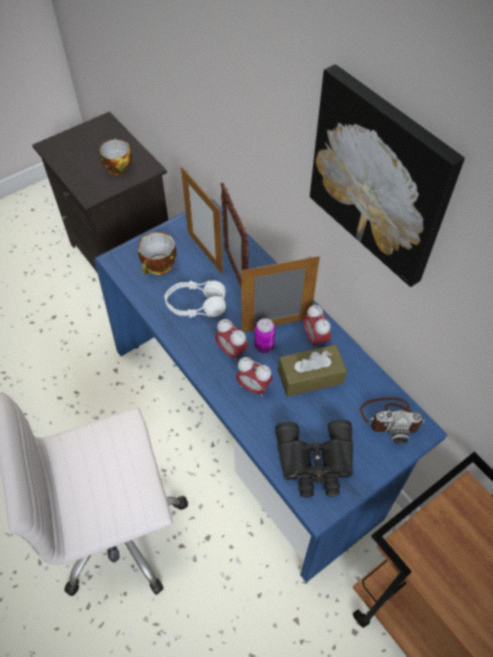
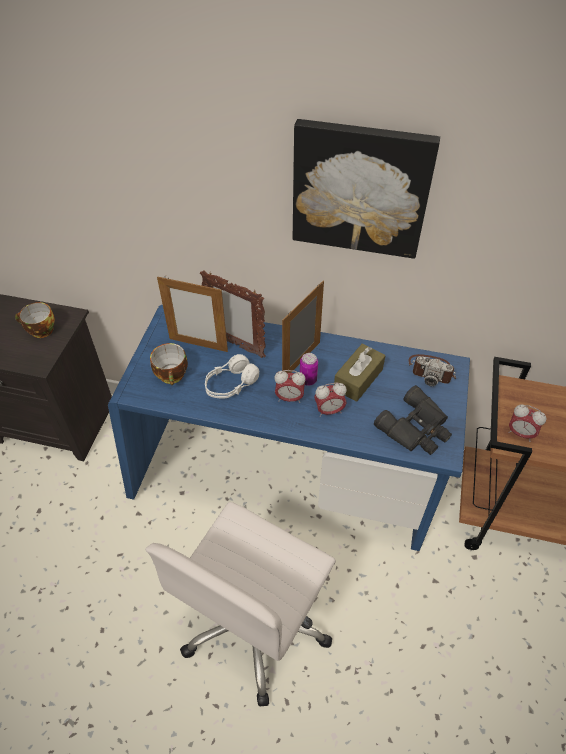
camera: 40 degrees left, 5 degrees down
(315, 339) = (336, 353): alarm clock -> alarm clock (520, 433)
(391, 418) = (431, 370): camera -> camera turned 60 degrees clockwise

